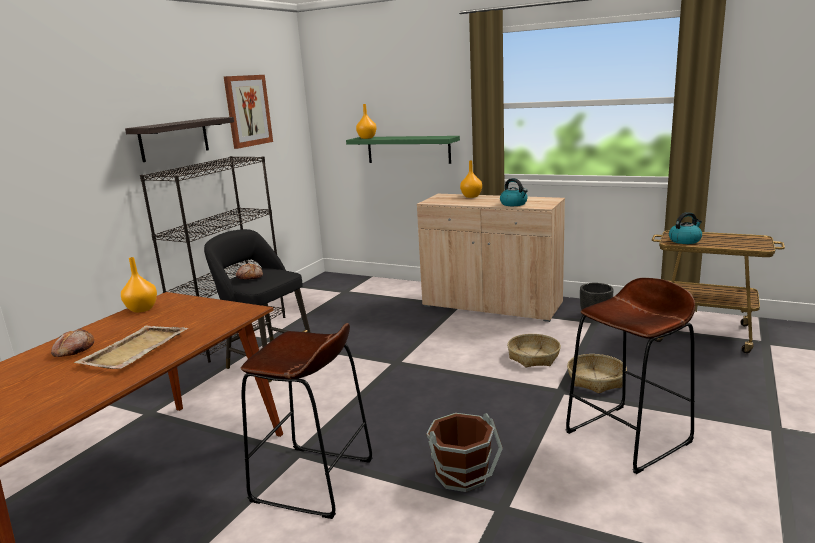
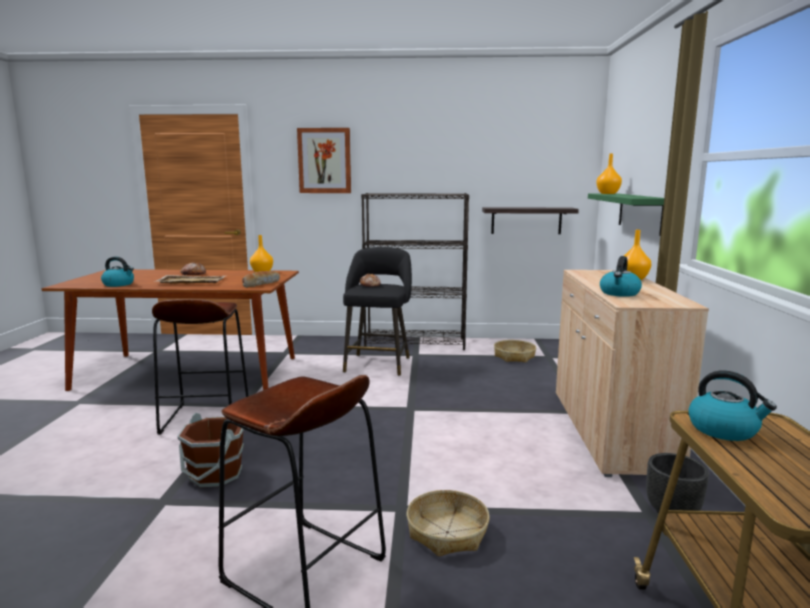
camera: 65 degrees right, 5 degrees down
(61, 403) = (119, 284): none -> kettle
(174, 139) = (410, 170): shelf -> shelf (526, 220)
(227, 310) = (261, 284): none -> bread
(248, 111) = (504, 155): picture -> picture (324, 161)
(533, 357) = (481, 478): basket -> basket (514, 356)

